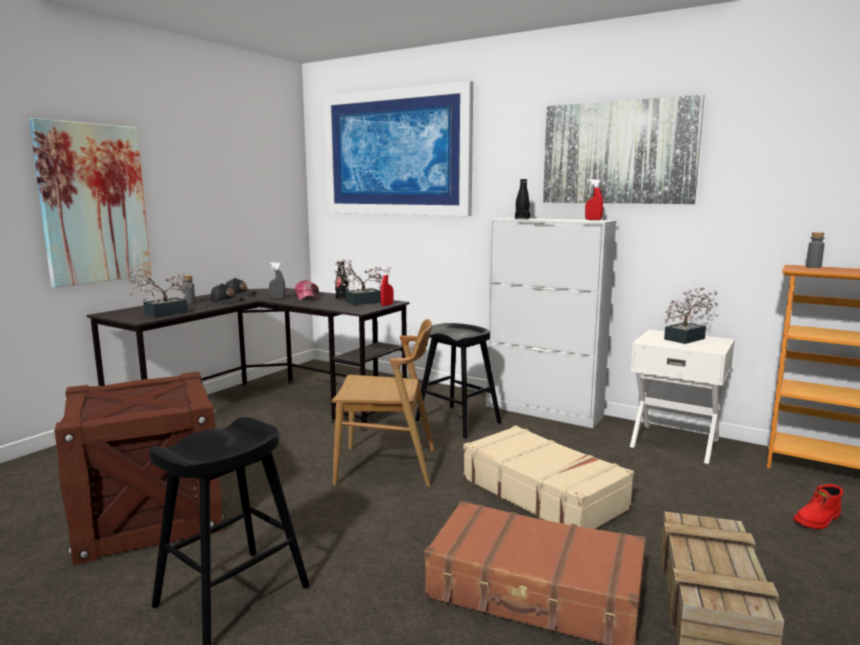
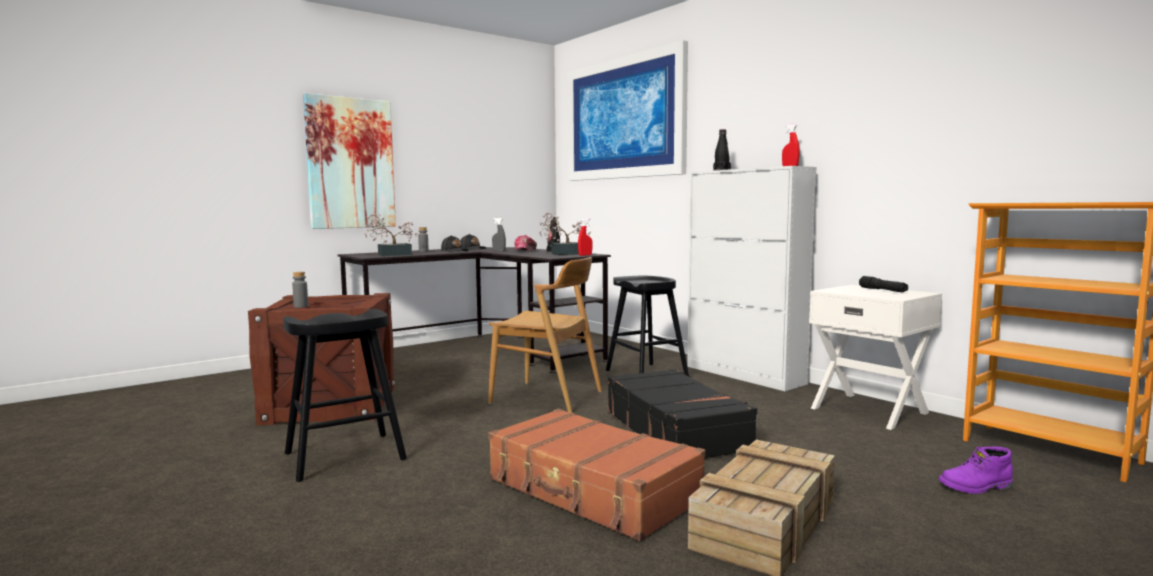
camera: 20 degrees right, 5 degrees down
(543, 493) = (676, 430): beige suitcase -> black suitcase
(618, 153) = (819, 95): picture -> none
(687, 338) = (882, 290): potted plant -> black flashlight
(813, 267) = (1022, 202): grey bottle -> grey bottle (301, 306)
(818, 521) = (976, 487): red boot -> purple boot

